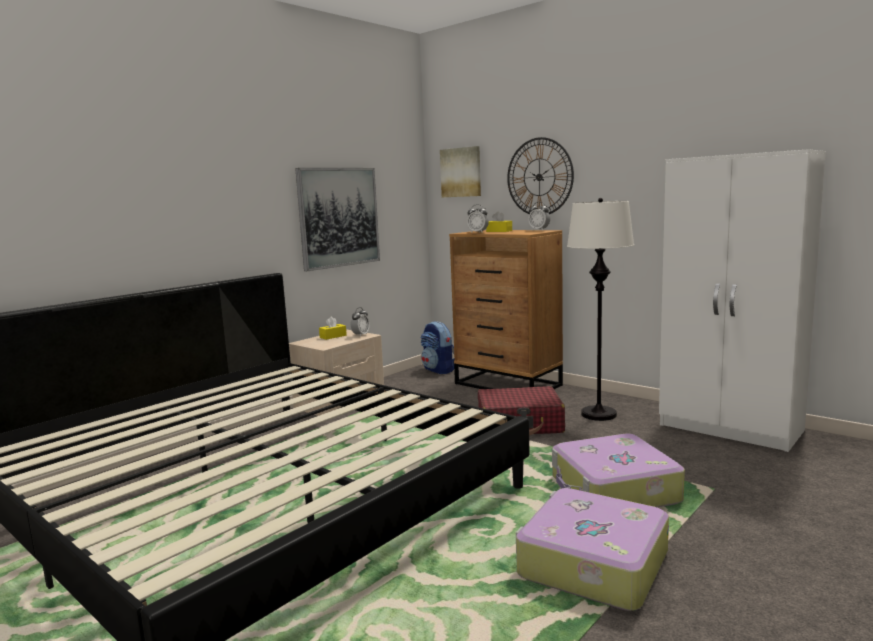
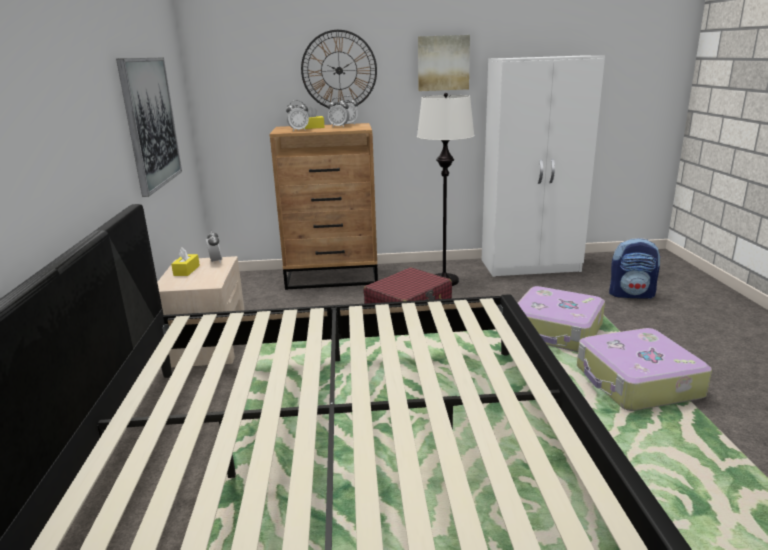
camera: 45 degrees left, 10 degrees up
(439, 370) = (242, 281): backpack -> backpack (631, 294)
(461, 172) = (238, 63): picture -> picture (443, 63)
(520, 231) = (339, 127): none -> alarm clock

